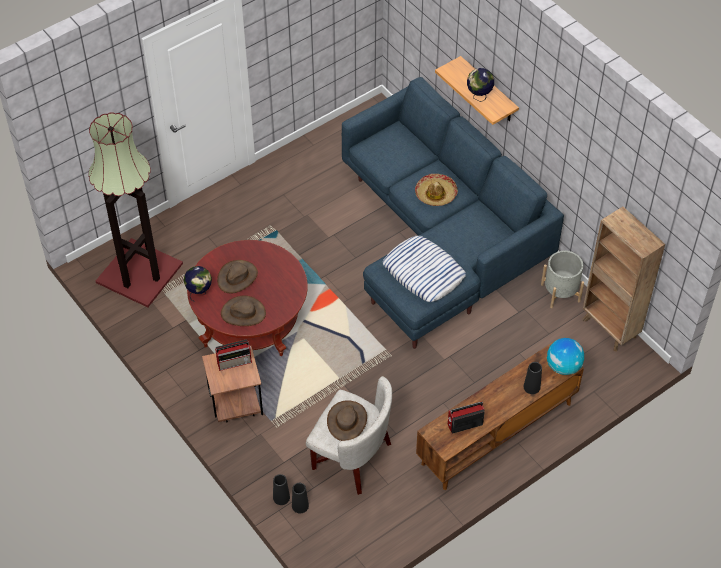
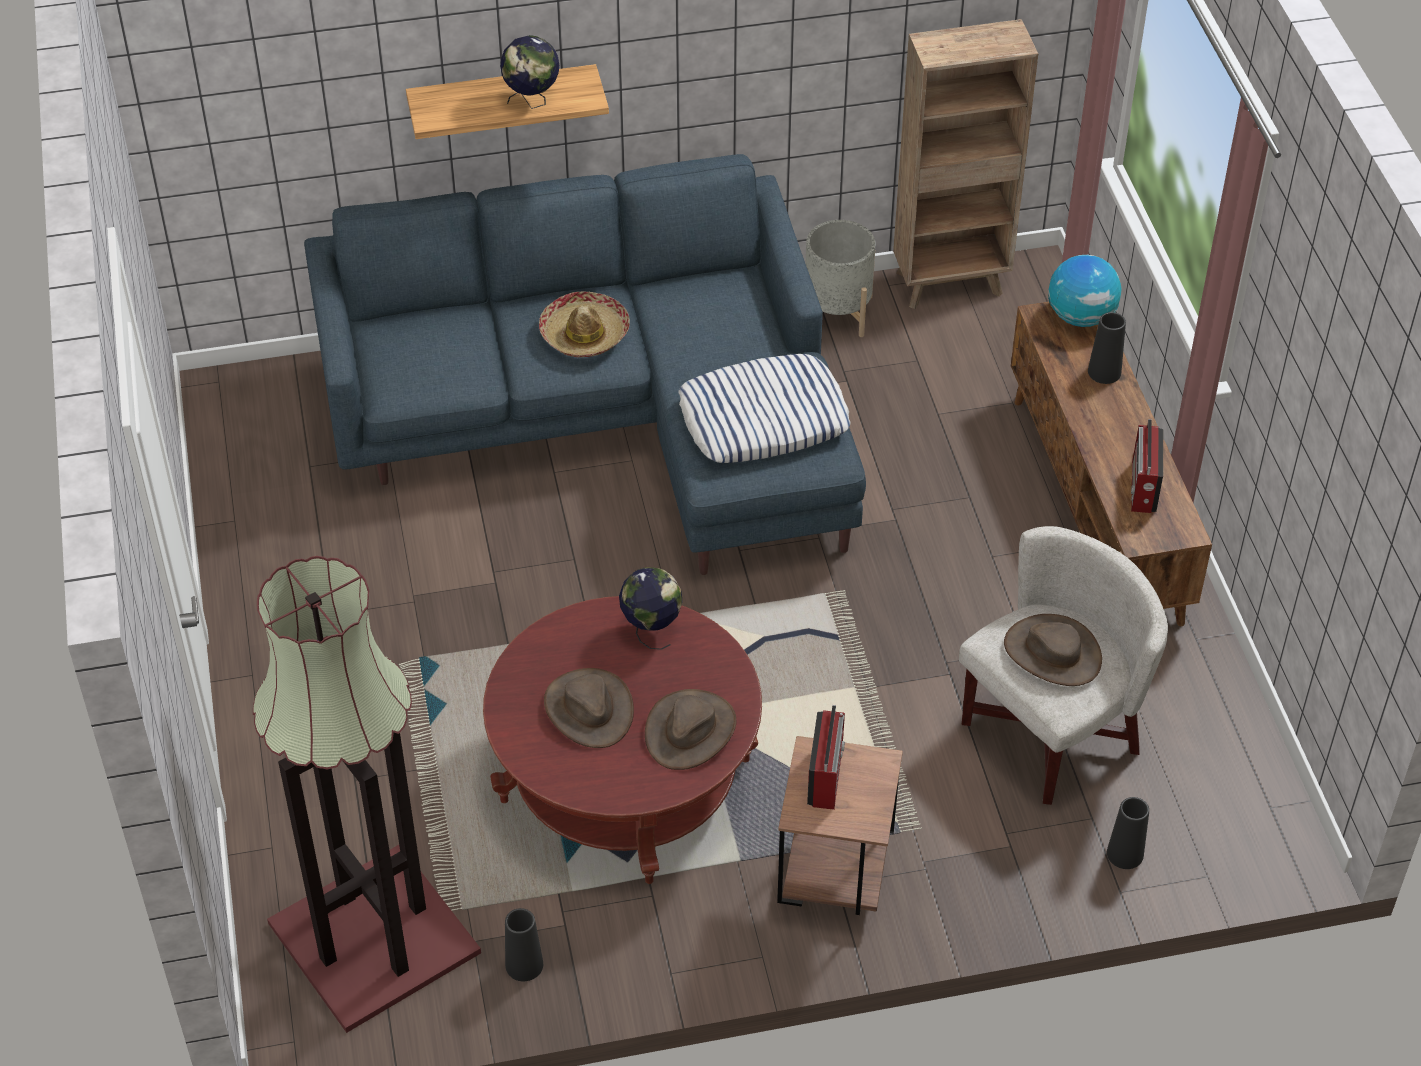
camera: 65 degrees left, 5 degrees down
(199, 293) = (590, 787): globe -> globe (651, 630)
(281, 497) = (1092, 878): black vase -> black vase (524, 965)

